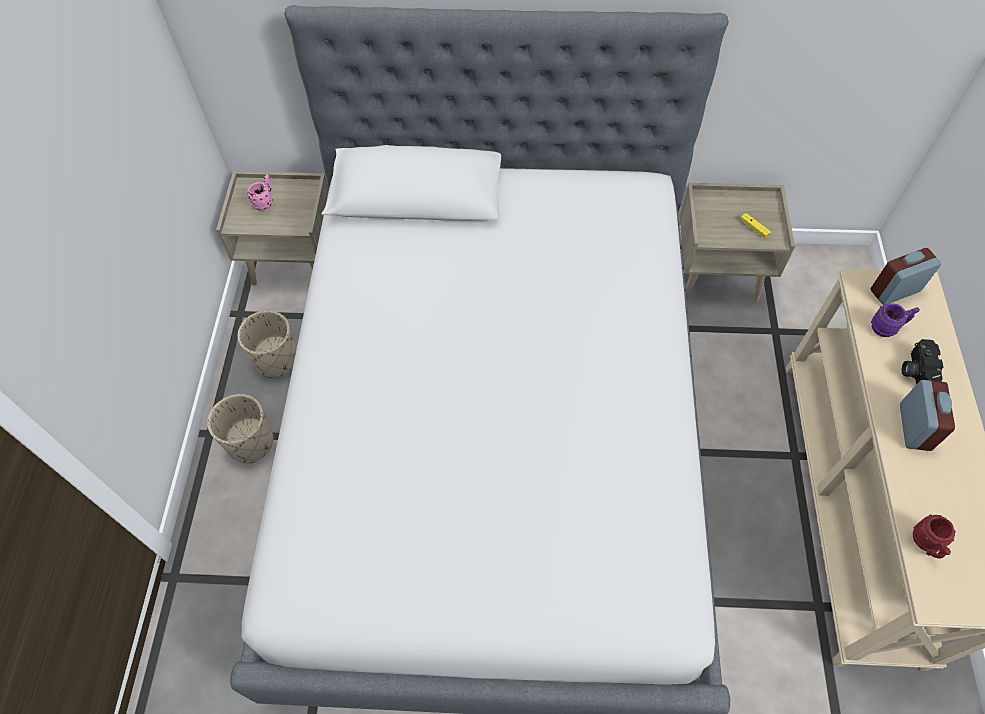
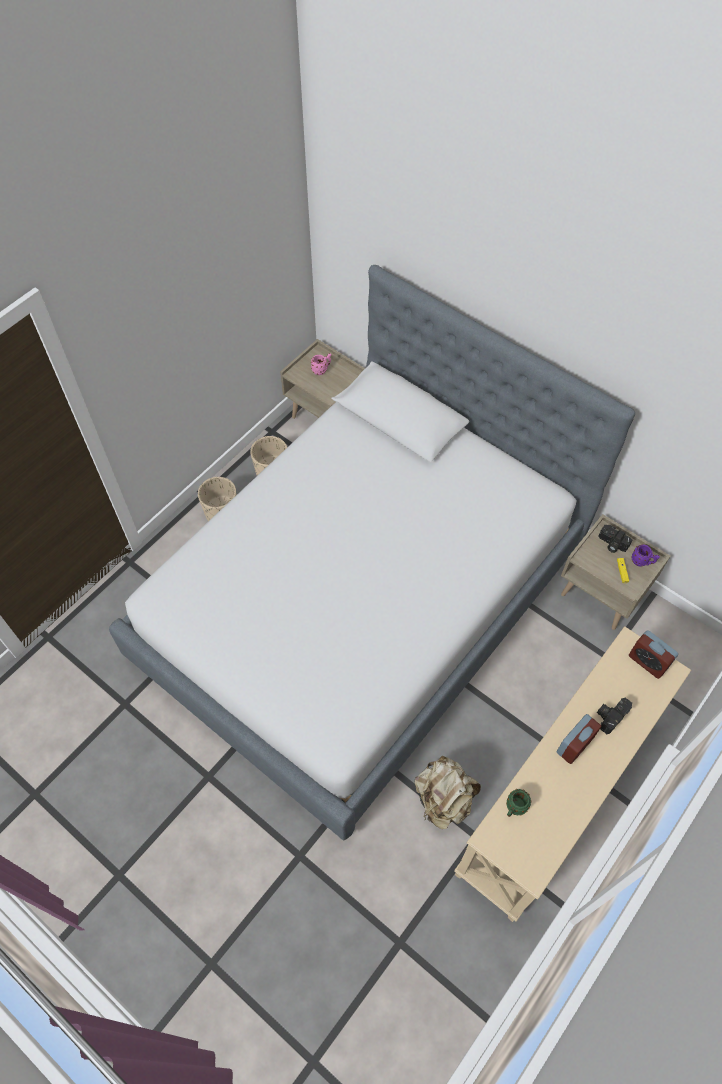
camera: 35 degrees right, 0 degrees up
(720, 207) = (611, 544): none -> camera
(753, 591) = (443, 799): none -> beige backpack
(887, 328) = (618, 680): purple mug -> purple mug (642, 562)
(894, 291) = (647, 662): alarm clock -> alarm clock turned 150 degrees counterclockwise
(926, 544) = (514, 808): red mug -> green mug

